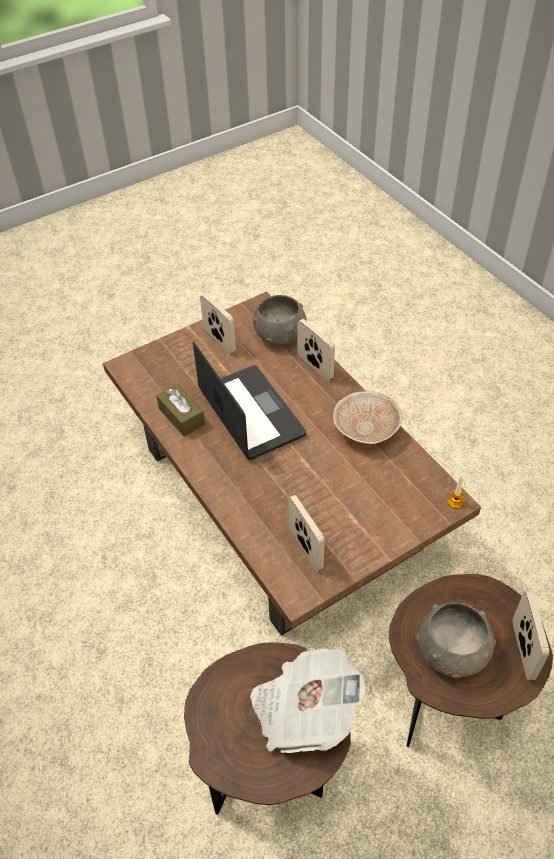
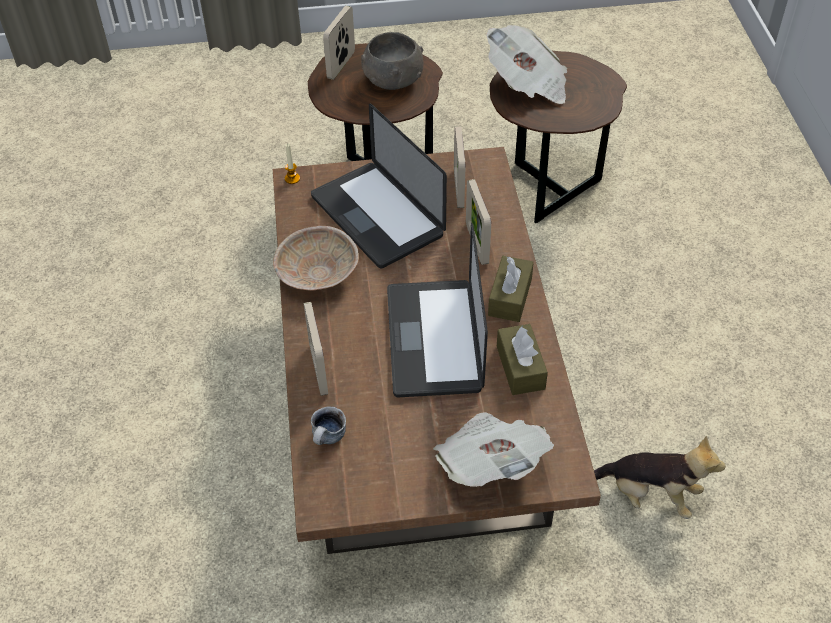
camera: 155 degrees left, 0 degrees up
(87, 492) = (650, 495): none -> plush toy
(176, 355) = (490, 463): none -> newspaper
(212, 464) = (510, 297): none -> brown tissue box
(219, 341) = (418, 462): picture frame -> picture frame (477, 244)
(280, 334) = (328, 439): grey bowl -> mug
(357, 494) = (377, 216): none -> laptop

